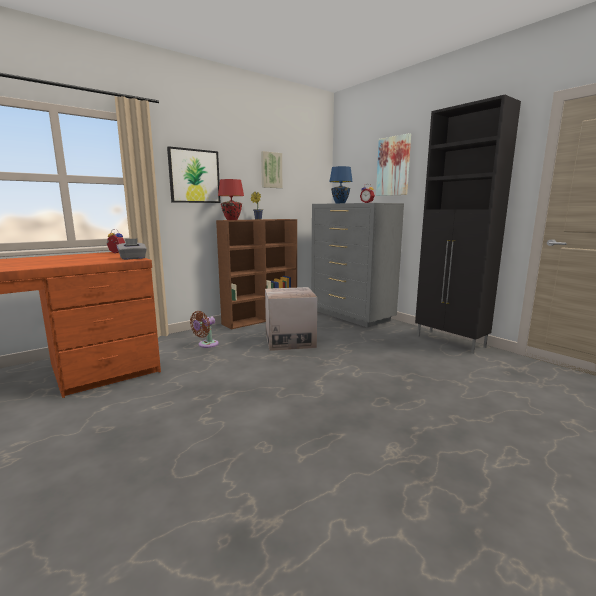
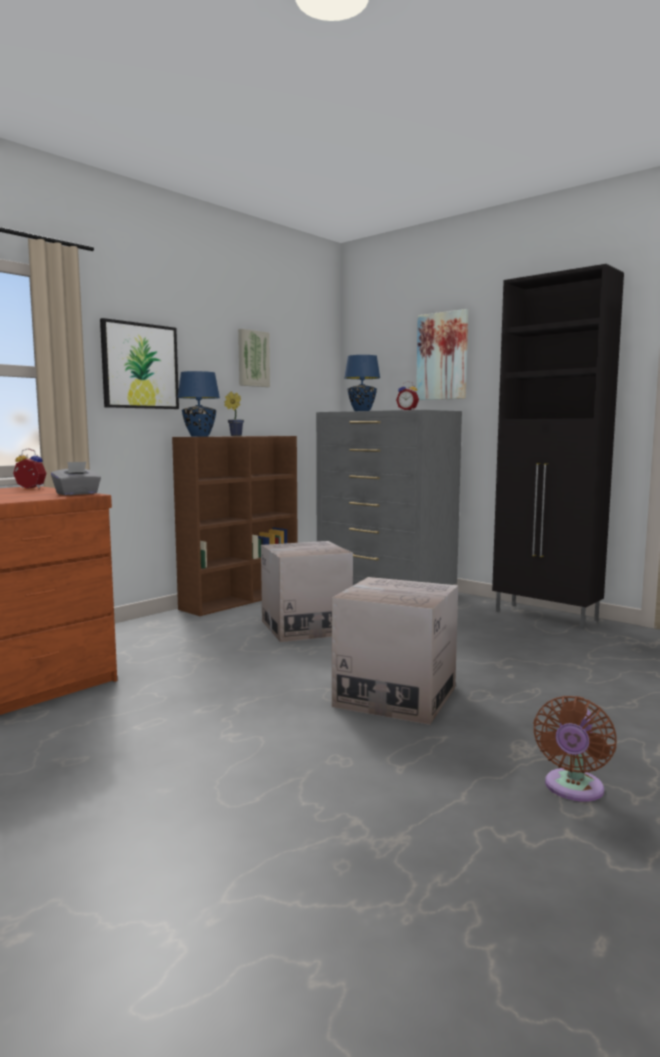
camera: 10 degrees left, 5 degrees down
(206, 345) = (170, 640): brown fan -> brown fan (572, 789)
(231, 220) = (199, 436): red table lamp -> blue table lamp
(323, 398) = (395, 696): none -> cardboard box

